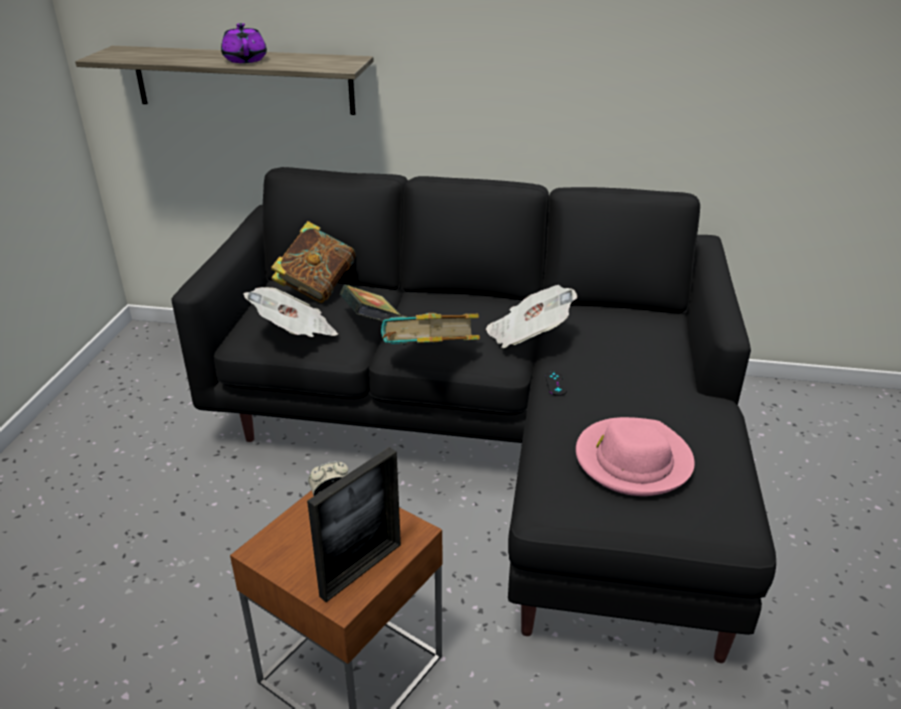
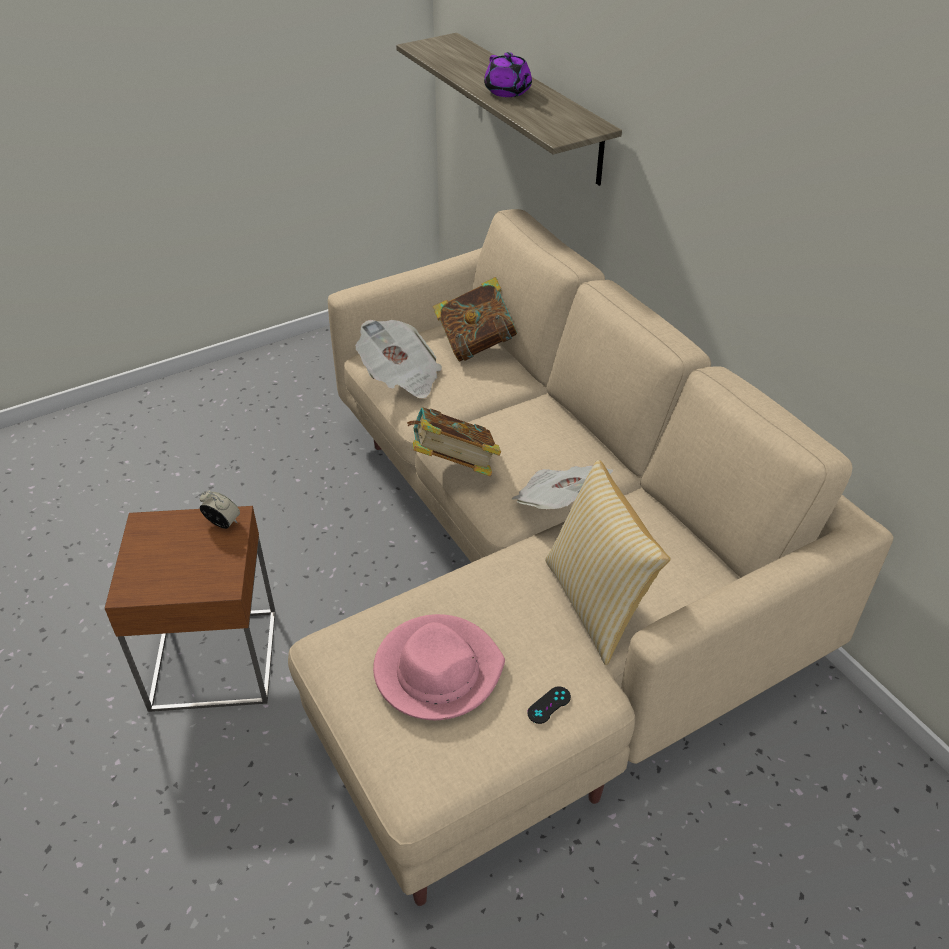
camera: 50 degrees right, 10 degrees up
(245, 60) = (508, 92): purple teapot -> purple teapot turned 120 degrees clockwise
(361, 570) = (163, 583): picture frame -> none
(371, 324) = (466, 405): book -> none
(491, 440) = (537, 584): black sofa -> beige sofa
(556, 384) = (505, 562): black game controller -> black game controller (549, 705)
(638, 367) = (597, 603): none -> pillow

